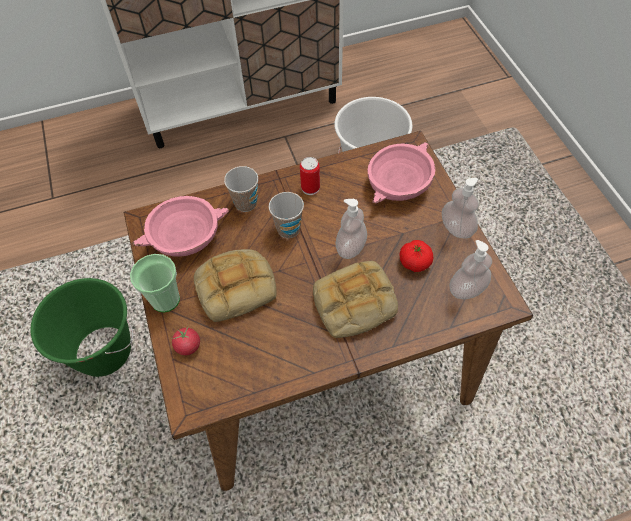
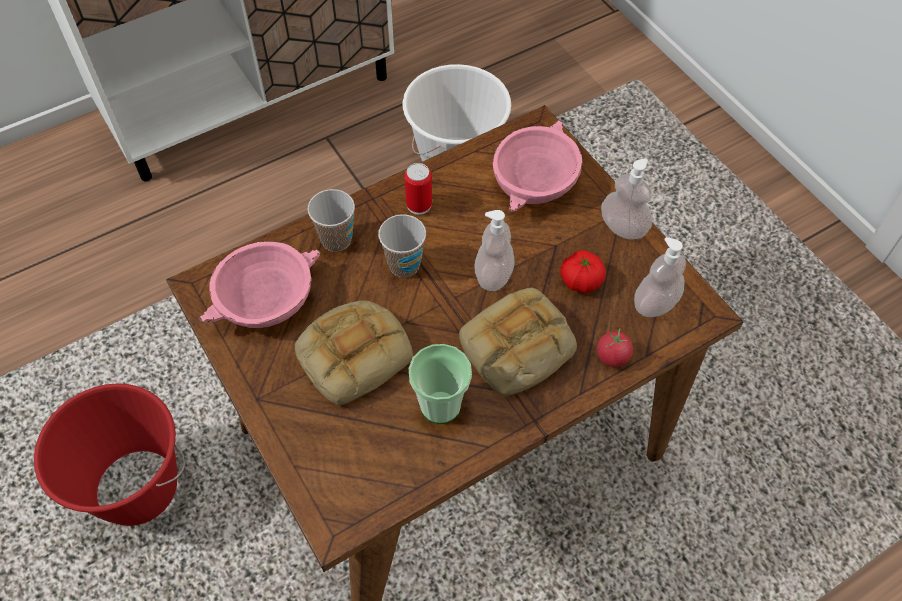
camera: 15 degrees left, 0 degrees up
(103, 352) = (137, 488): green bucket -> red bucket
(165, 299) = (261, 389): cup -> cup (440, 405)
(188, 346) = (310, 445): tomato -> tomato (612, 356)

